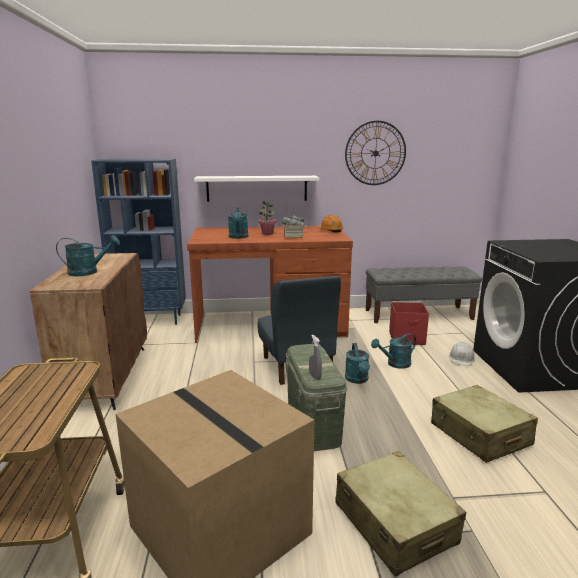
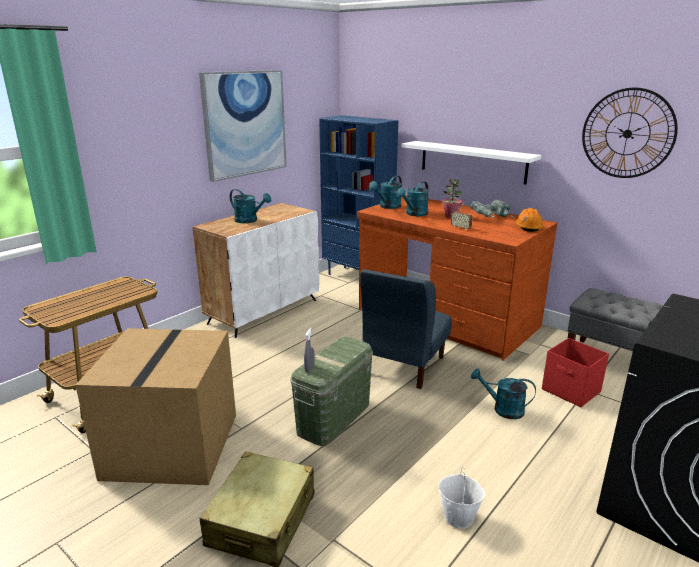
camera: 45 degrees right, 5 degrees up
(46, 163) = (245, 124): none -> picture
(105, 376) = (264, 311): brown cabinet -> white cabinet
(357, 380) = (435, 404): turquoise watering can -> turquoise watering can (387, 207)
(462, 358) = (599, 443): white hard hat -> none
(480, 434) = (459, 517): beige suitcase -> white bucket

